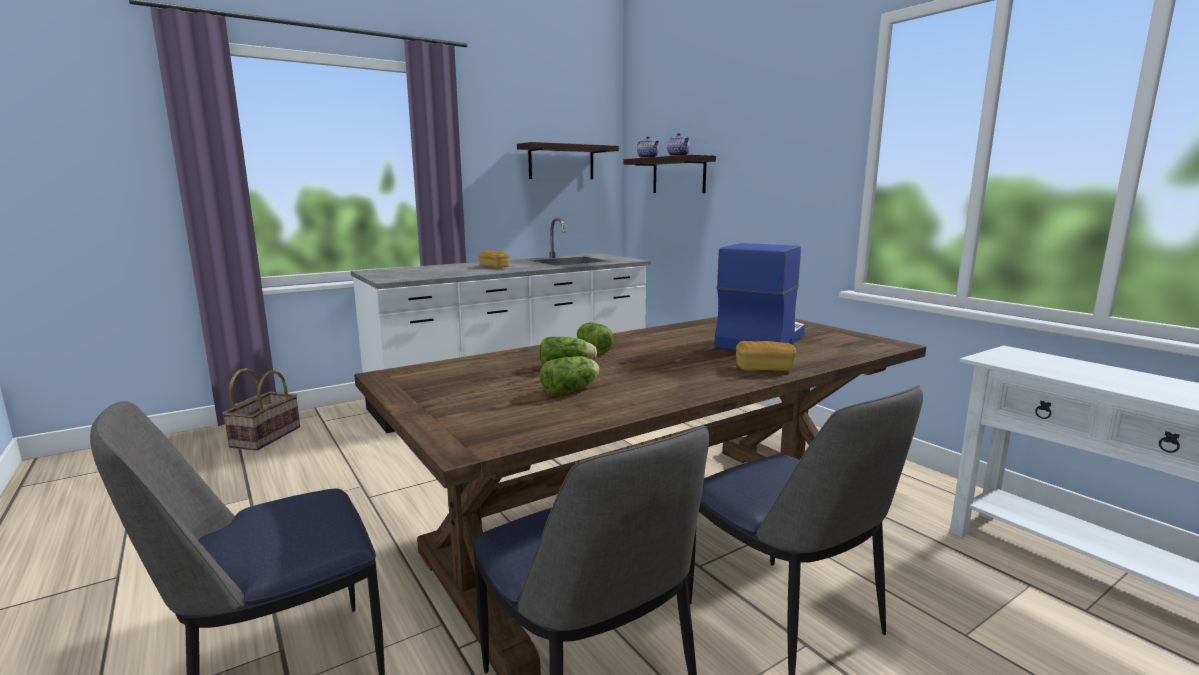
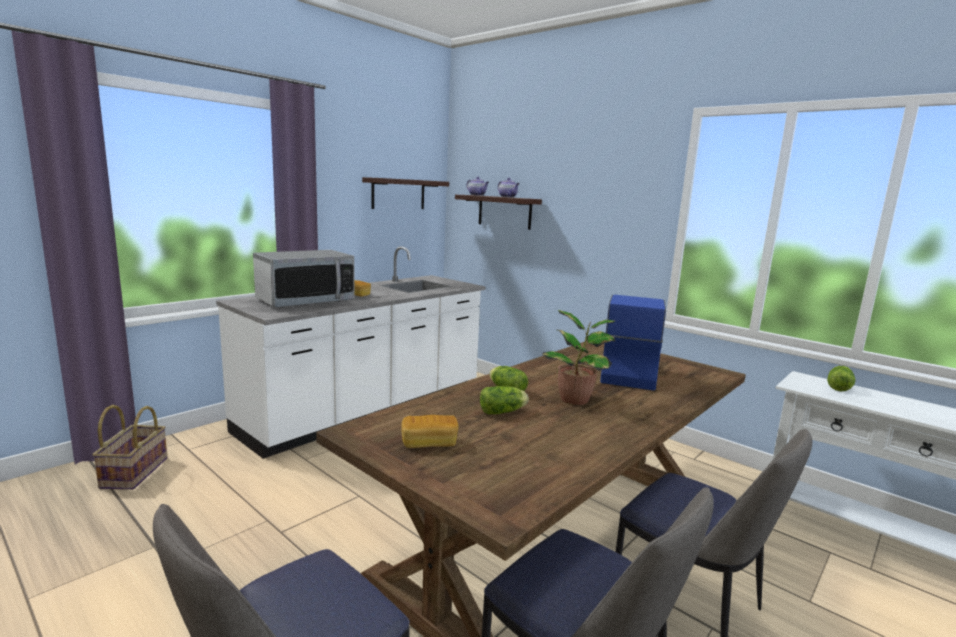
camera: 15 degrees left, 0 degrees up
(436, 271) = (305, 301): none -> microwave
(572, 390) = (530, 439): lettuce -> lettuce (839, 387)
(667, 360) = (576, 399): none -> potted plant
(764, 369) = (656, 405): bread -> bread (429, 443)

